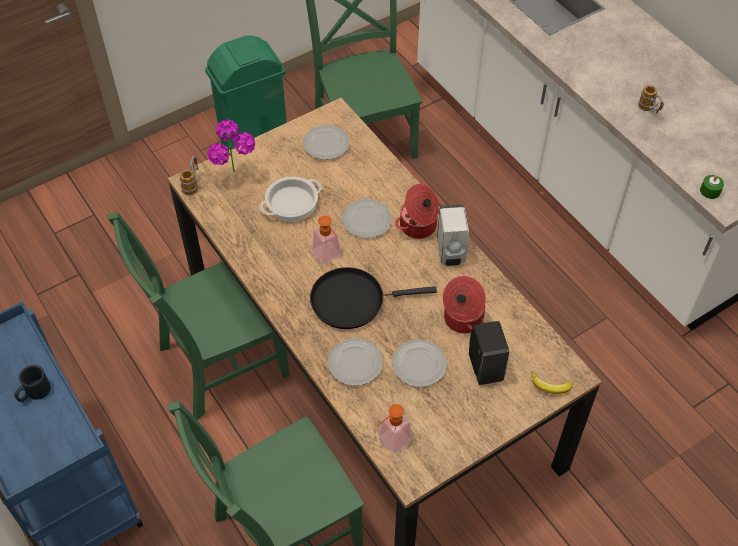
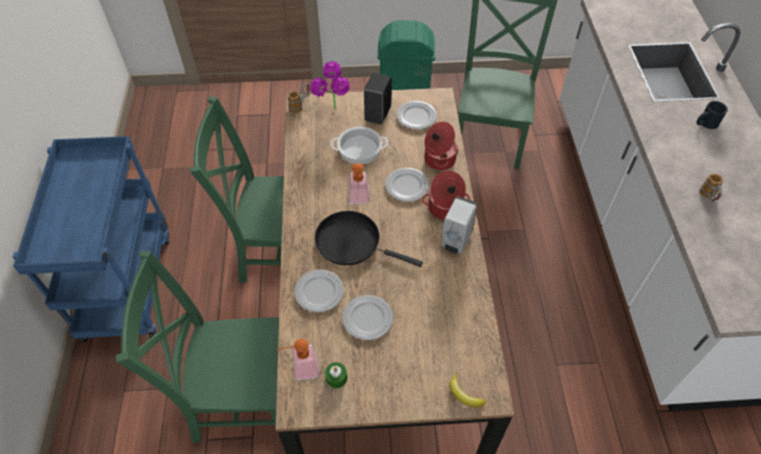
camera: 30 degrees right, 0 degrees up
(33, 393) = (93, 202): black mug -> black mug (705, 123)
(462, 318) = (428, 298): cooking pot -> cooking pot (438, 159)
(485, 367) = (420, 348): black soap dispenser -> black soap dispenser (378, 114)
(710, 191) = (724, 293): green candle -> green candle (336, 378)

